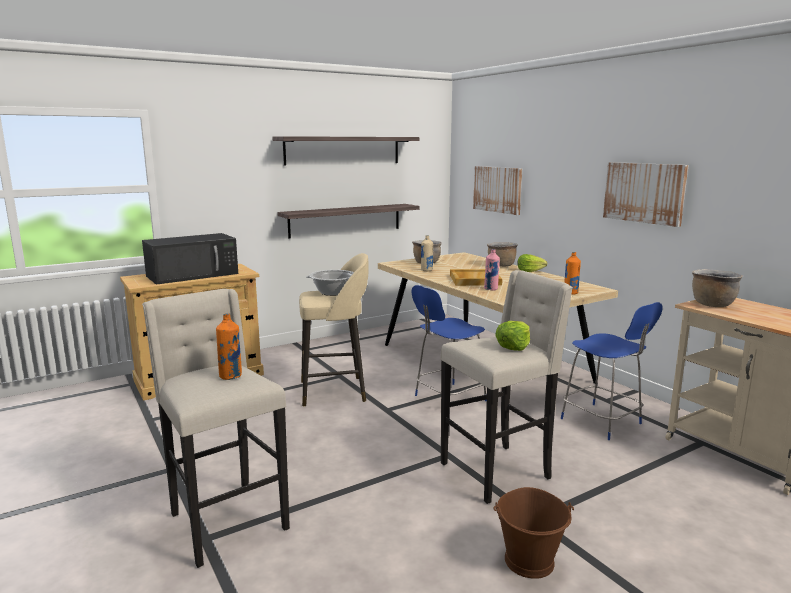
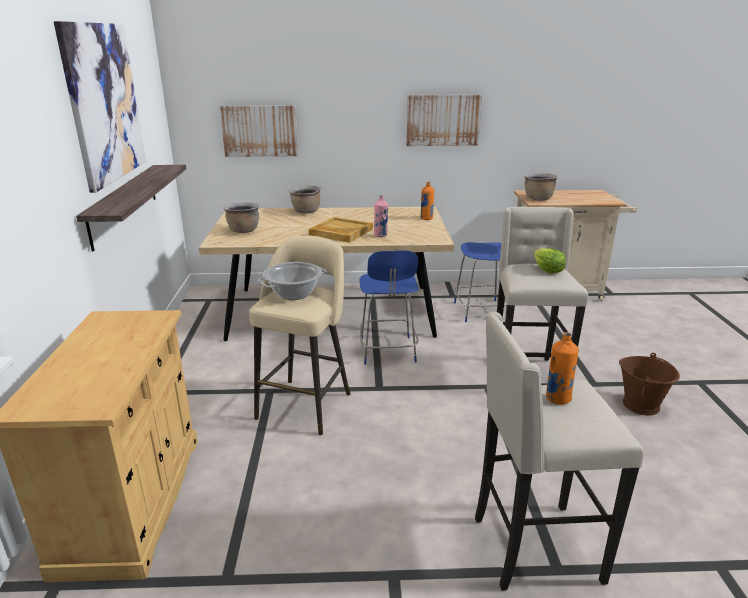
camera: 60 degrees left, 10 degrees up
(194, 274) = (106, 353): black microwave -> none
(343, 150) = (104, 103): shelf -> picture
(426, 270) = (274, 237): beige bottle -> none
(529, 271) = (342, 210): lettuce -> none

